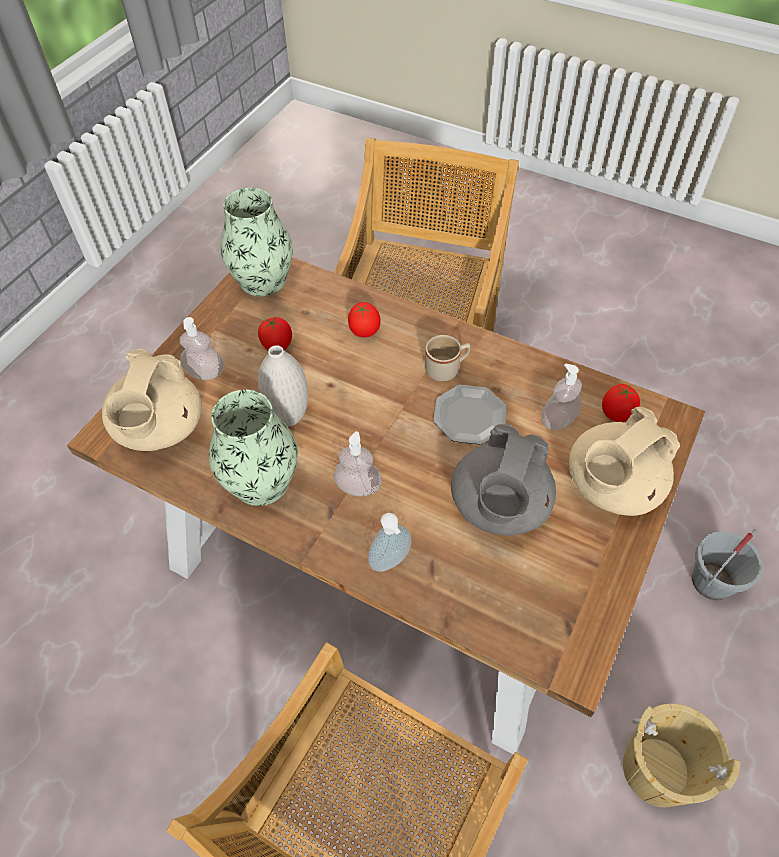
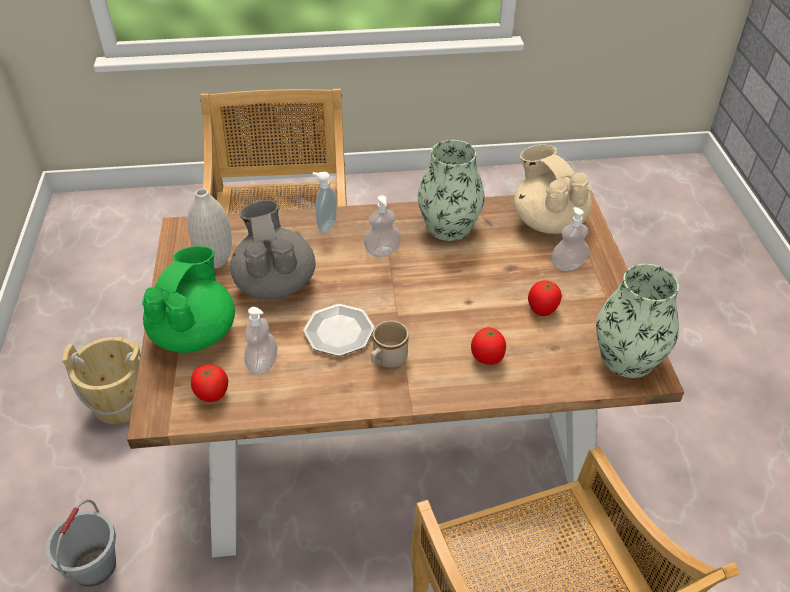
camera: 145 degrees right, 10 degrees down
(289, 417) = (473, 267): white vase -> white vase (216, 262)
(611, 487) = (195, 333): beige teapot -> green teapot

